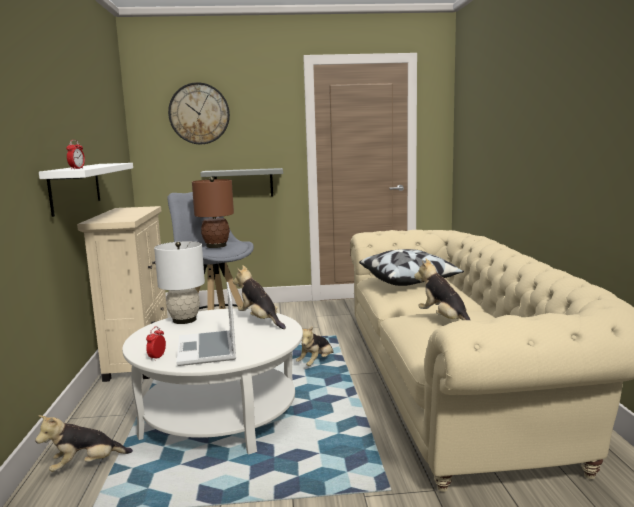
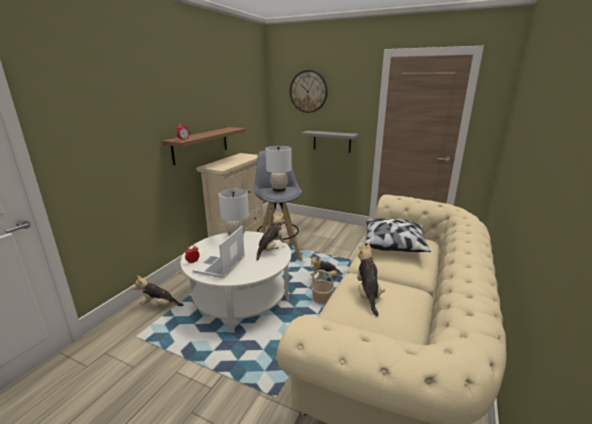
camera: 30 degrees right, 10 degrees up
(75, 187) = (201, 145): white shelf -> brown shelf
(216, 246) = (279, 189): brown table lamp -> white table lamp
(260, 320) = (271, 250): plush toy -> plush toy turned 45 degrees clockwise
(335, 382) = (322, 299): none -> basket

